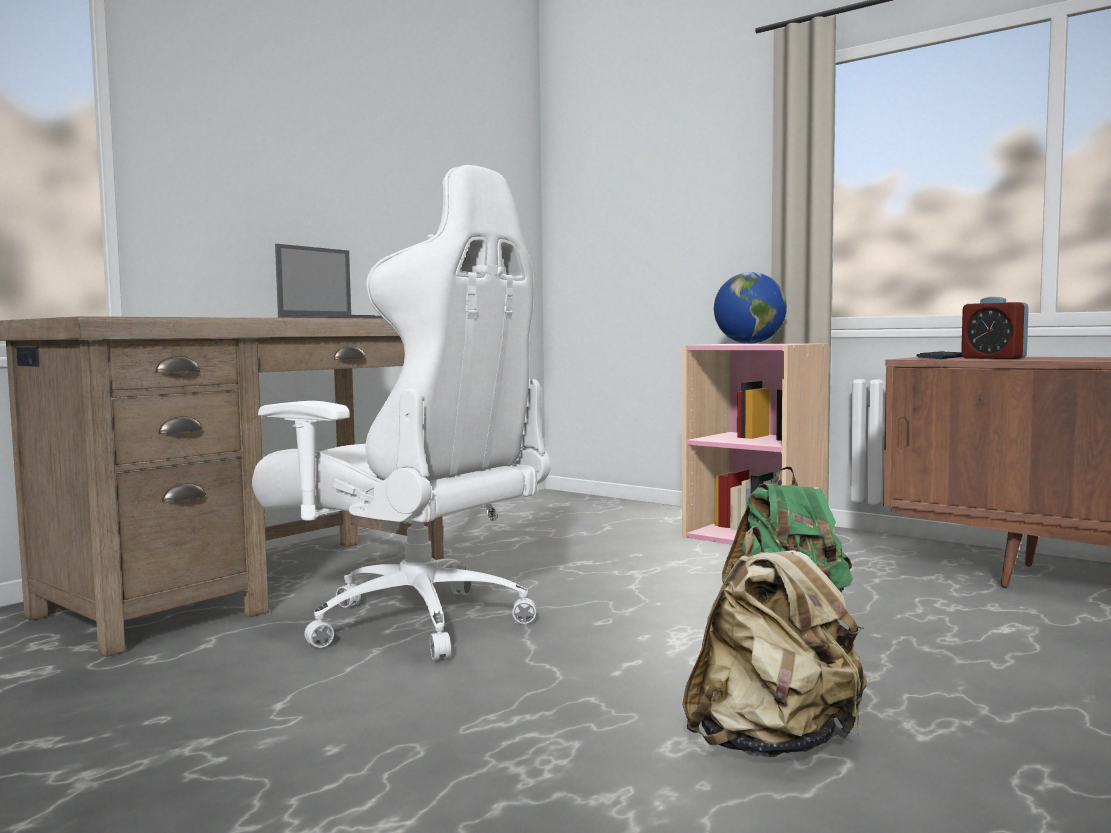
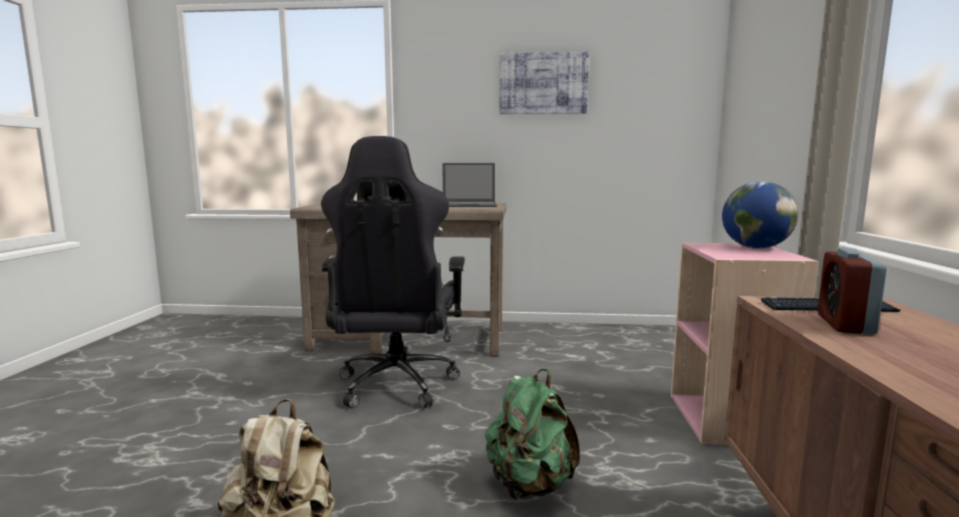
camera: 55 degrees right, 5 degrees up
(360, 132) = (543, 83): none -> picture
(408, 621) = (397, 381): white office chair -> black office chair

